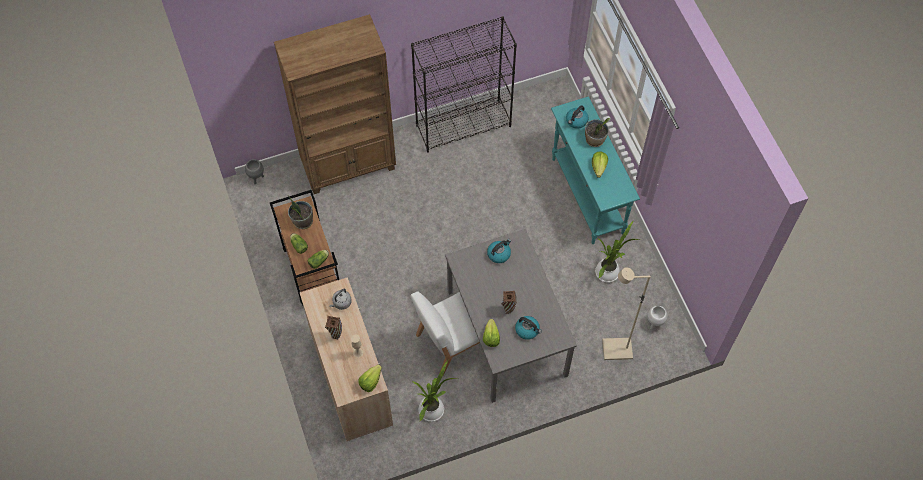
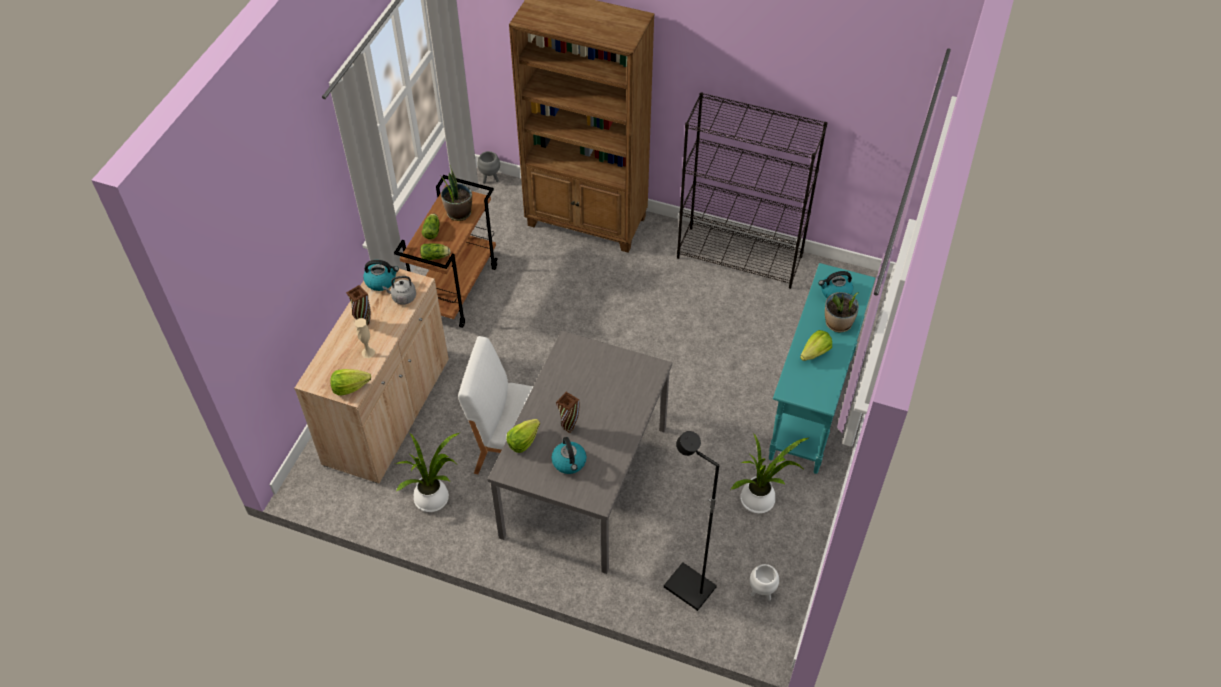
camera: 40 degrees right, 10 degrees down
(499, 254) = (617, 367): kettle -> kettle (381, 281)
(616, 350) = (688, 588): beige floor lamp -> black floor lamp

